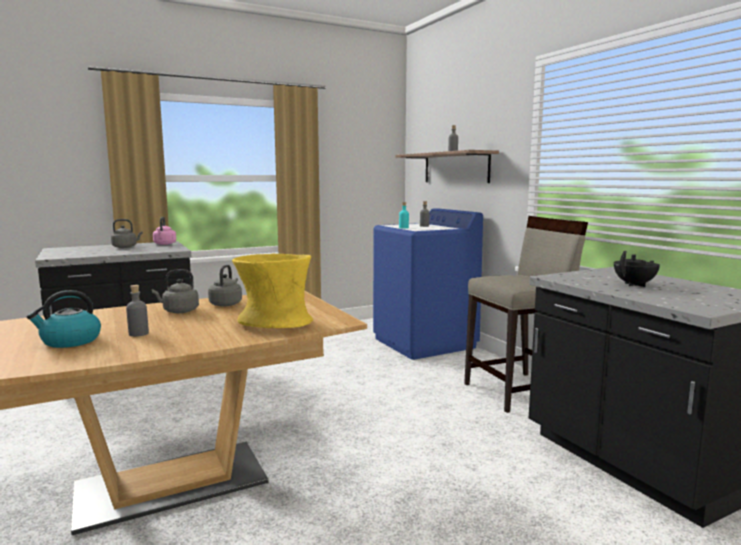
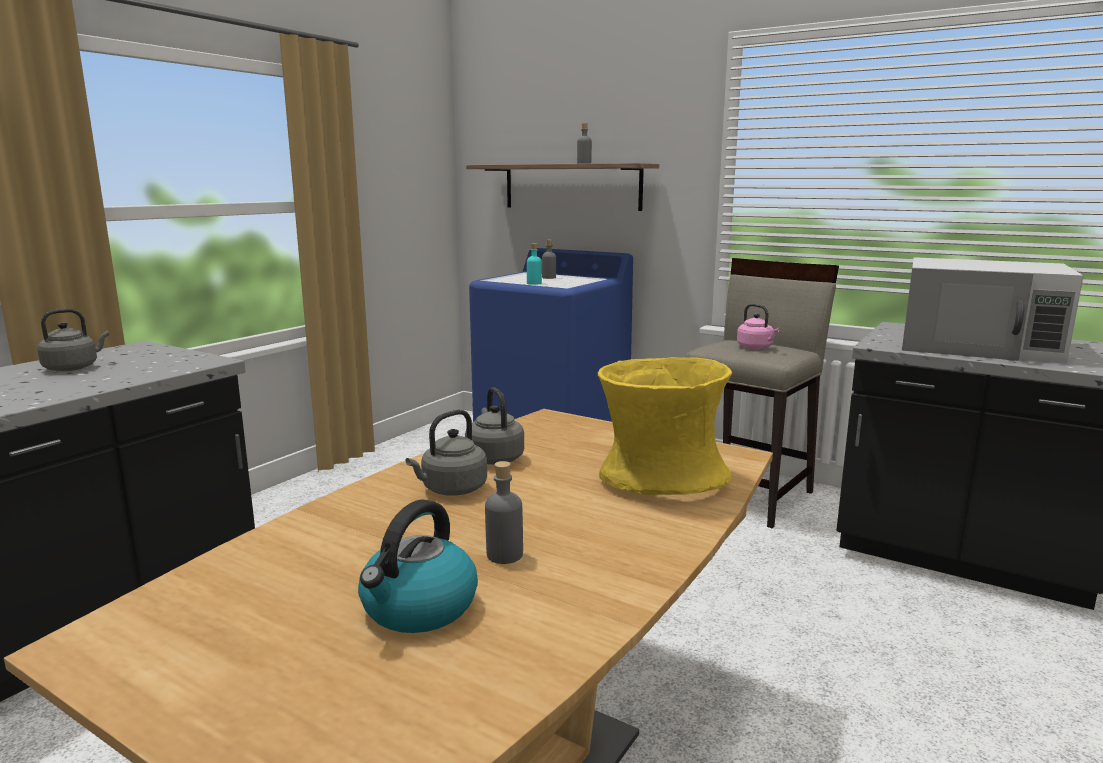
camera: 30 degrees left, 5 degrees up
(164, 244) = (142, 351): pink kettle -> pink kettle (756, 347)
(635, 284) = (978, 346): black teapot -> white microwave

